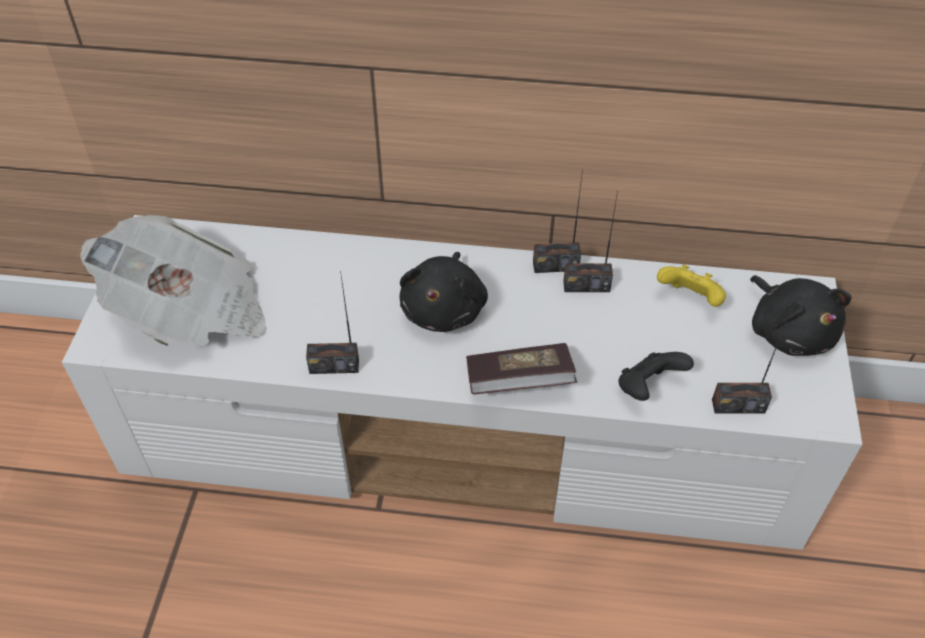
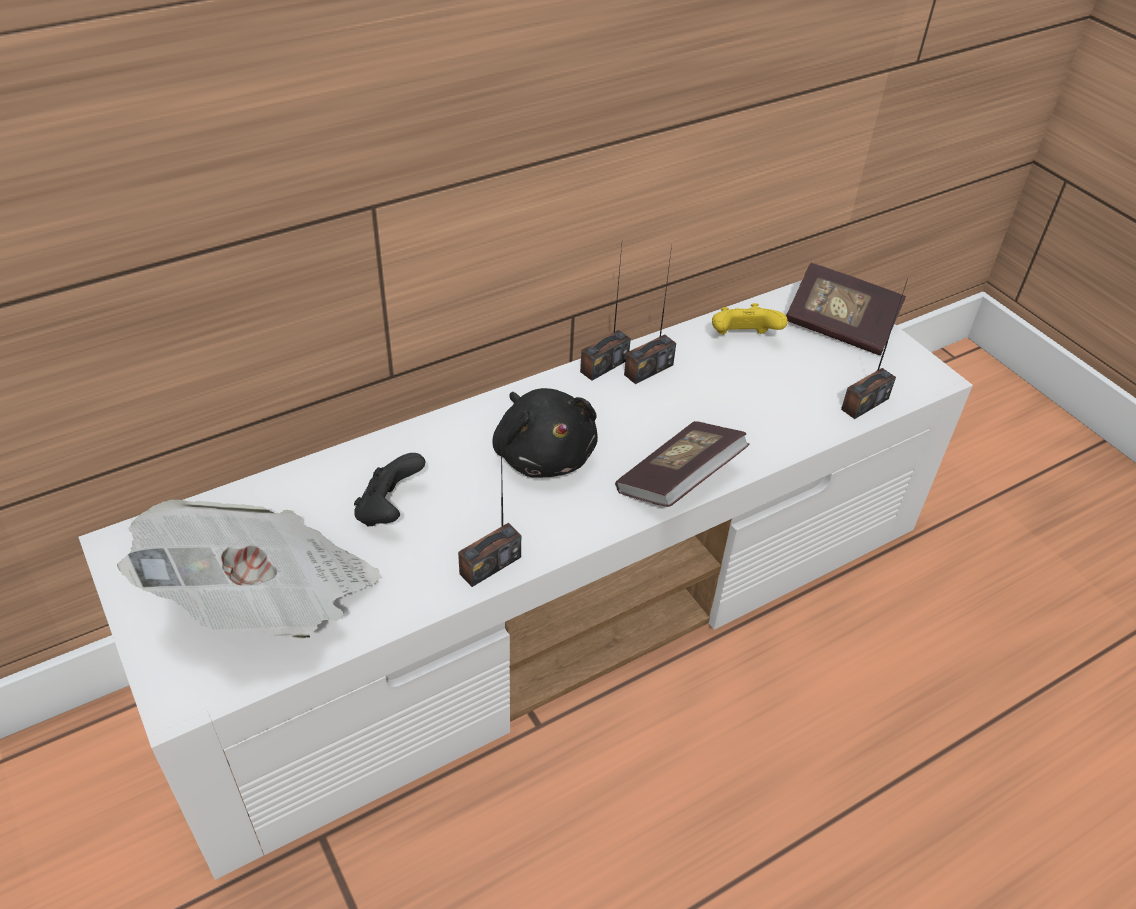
camera: 40 degrees left, 5 degrees down
(648, 388) = (786, 427): black game controller -> black game controller (389, 510)
(789, 331) = (839, 327): black plush toy -> book

